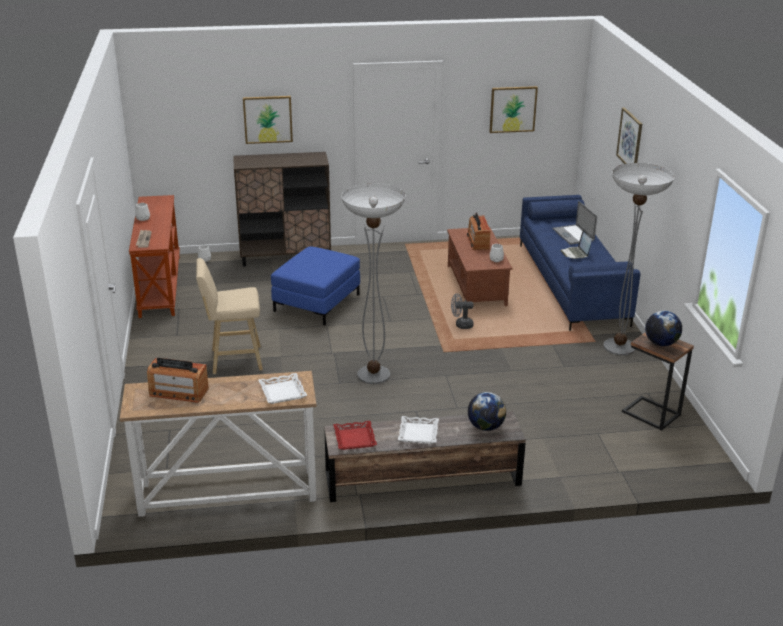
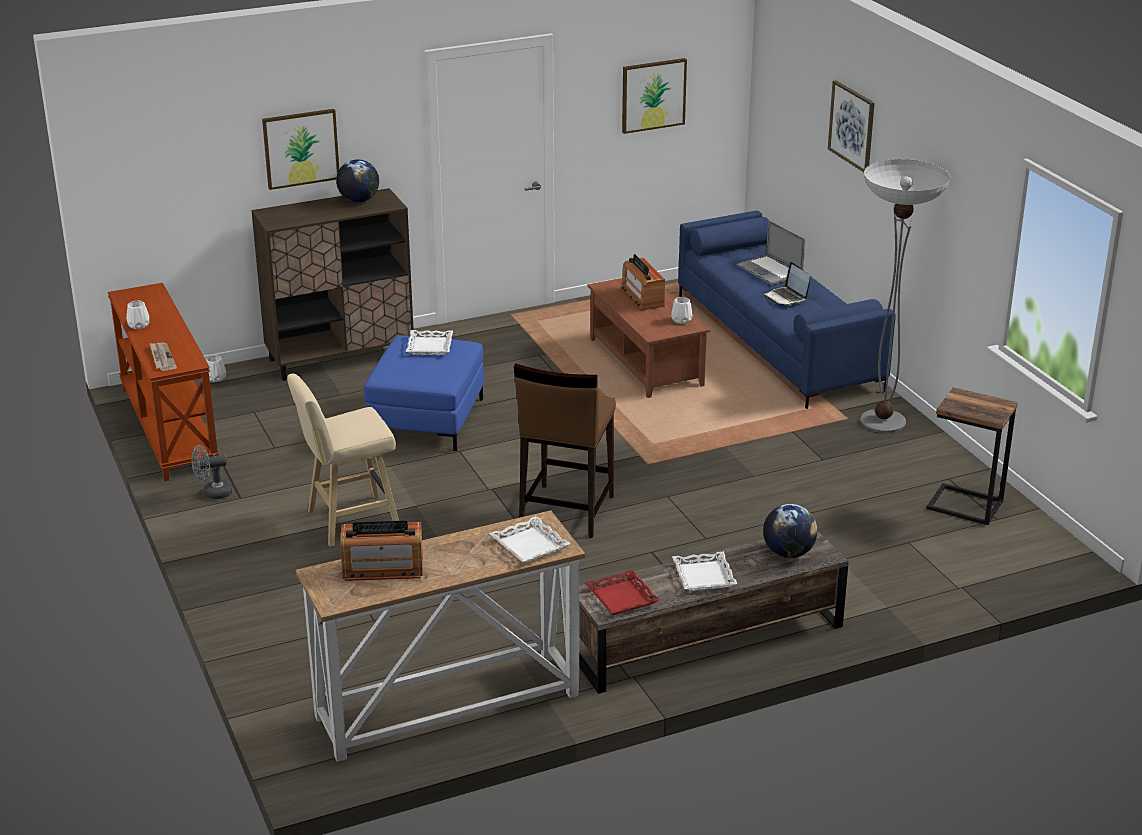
camera: 15 degrees left, 0 degrees up
(324, 255) = (429, 346): none -> white tray
(373, 375) = (565, 511): floor lamp -> brown stool
(461, 325) = (653, 422): grey fan -> grey fan (213, 493)
(661, 343) = (975, 406): globe -> globe (358, 200)

